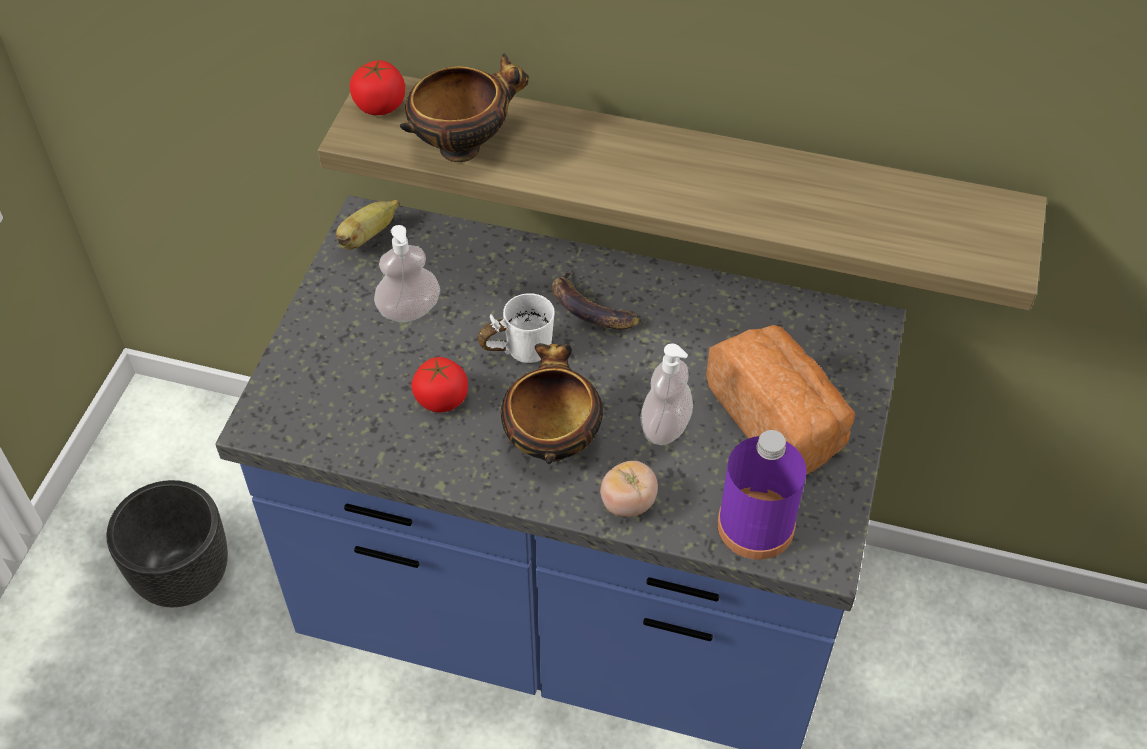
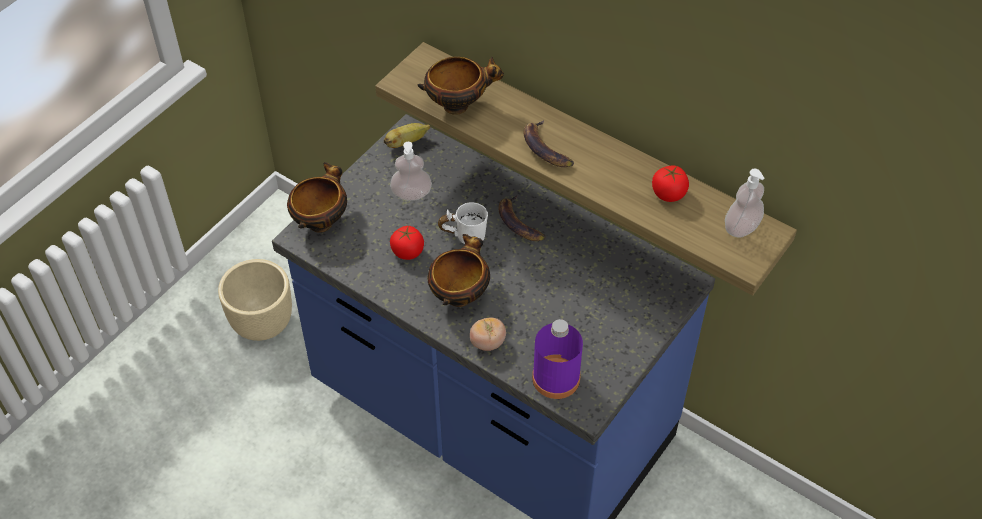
camera: 20 degrees right, 0 degrees up
(185, 576) = (263, 323): black planter -> beige planter
(284, 390) = (321, 221): none -> bowl
(380, 105) = (422, 67): tomato -> tomato (669, 193)
(627, 177) = (545, 148): none -> banana
(665, 426) = (530, 305): soap dispenser -> soap dispenser (741, 227)
(779, 421) = (600, 322): bread -> none

